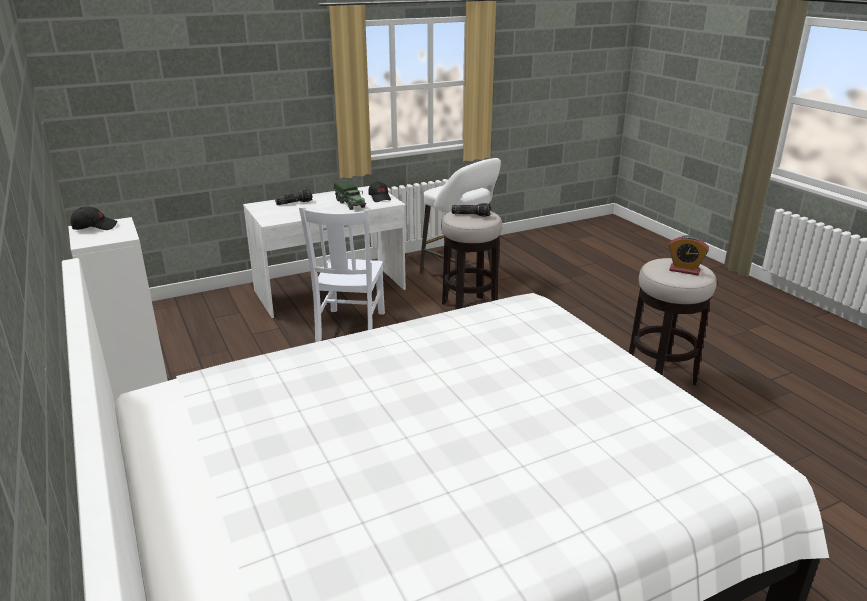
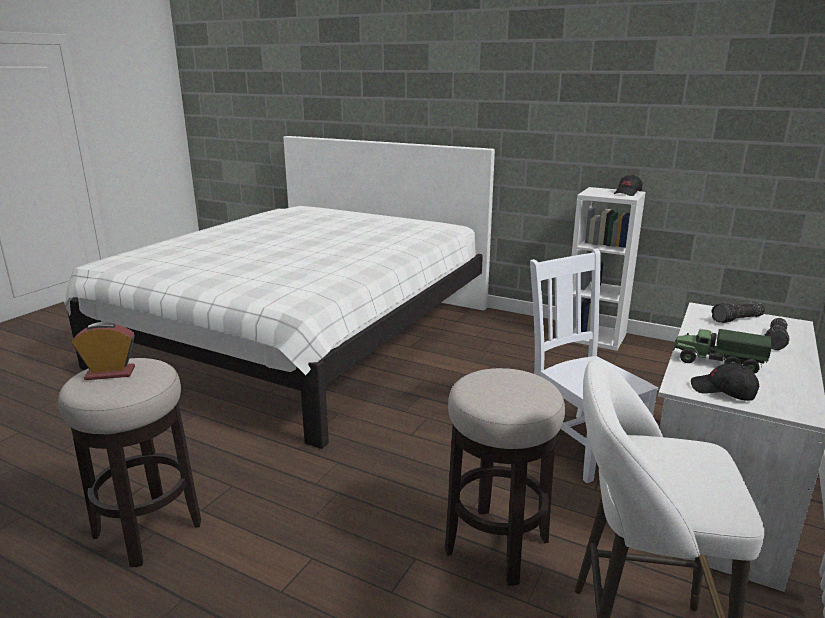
camera: 145 degrees right, 5 degrees down
(471, 215) = (506, 386): flashlight -> flashlight (738, 319)

